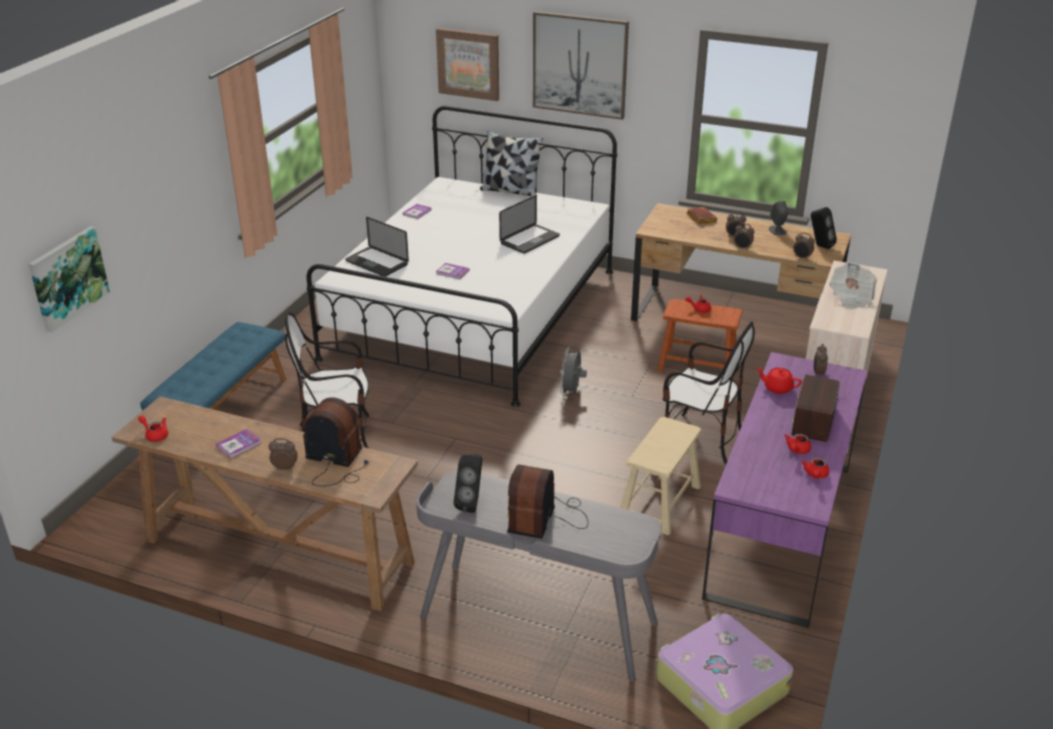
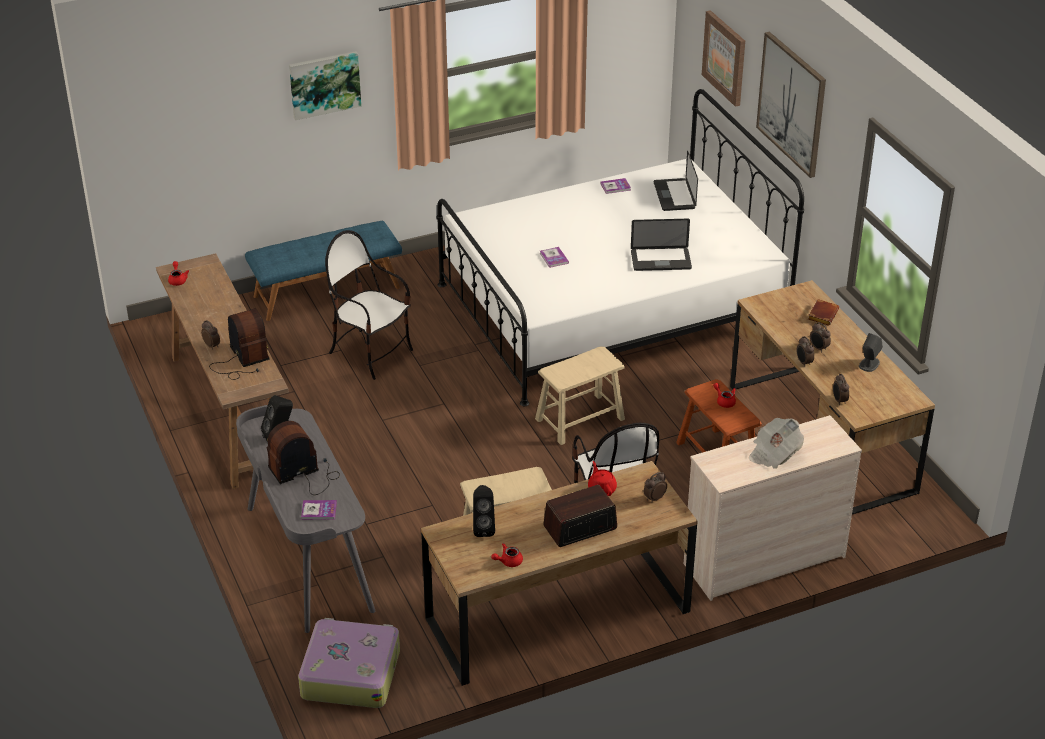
camera: 45 degrees right, 5 degrees up
(67, 278) = (189, 136): picture -> picture (324, 84)
(239, 445) = (210, 314): book -> book (319, 511)
(377, 263) = (512, 220): laptop -> laptop (674, 196)
(510, 190) = (727, 203): pillow -> none
(571, 392) = (580, 419): grey fan -> beige stool
(780, 529) = (557, 615): purple desk -> brown desk
(796, 450) = (528, 538): red teapot -> none
(819, 246) = (879, 399): black speaker -> black speaker (483, 528)

